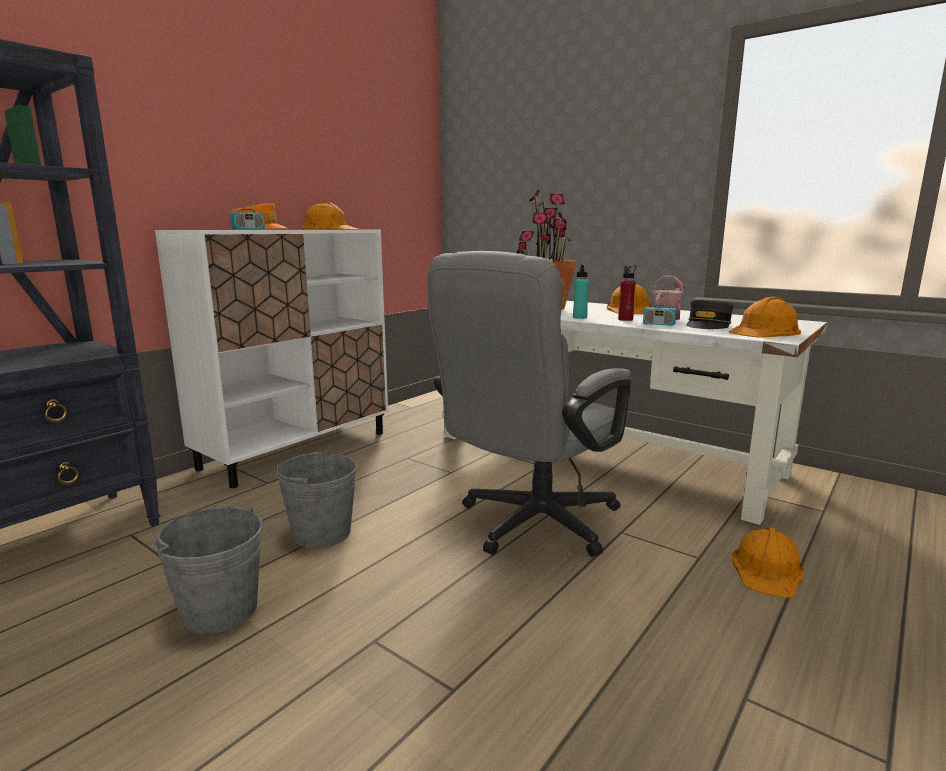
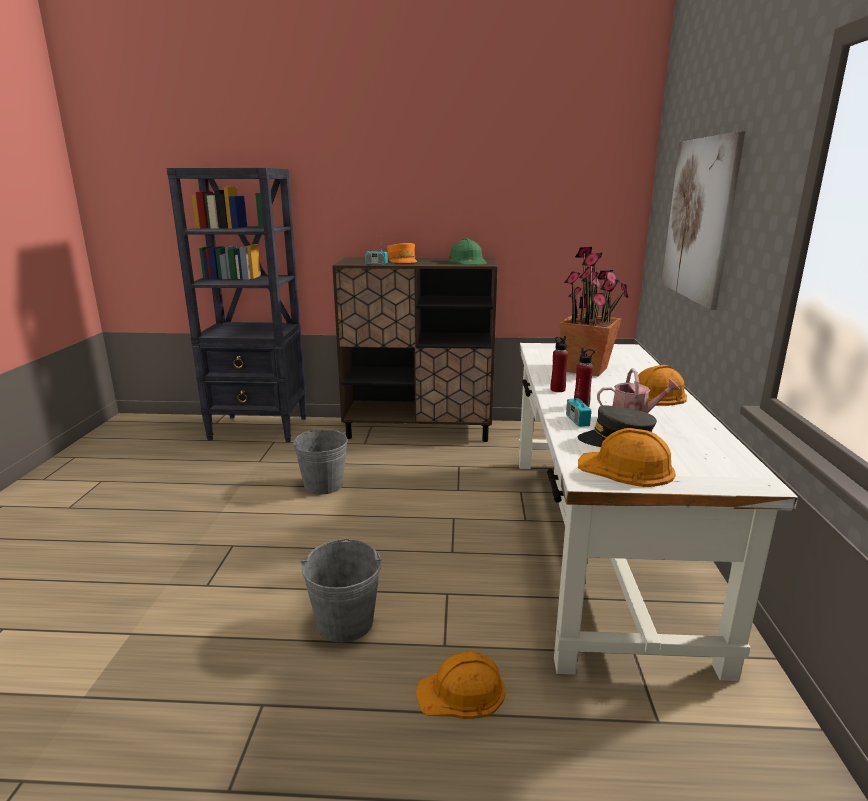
camera: 55 degrees right, 5 degrees up
(220, 610) = (228, 494): grey bucket -> grey bucket (345, 622)
(297, 450) = (419, 430): white cabinet -> brown cabinet
(329, 229) = (467, 261): orange hard hat -> green hard hat
(529, 526) = (410, 549): grey office chair -> none
(553, 178) = (699, 219): none -> picture
(579, 317) = (557, 389): turquoise bottle -> red bottle

